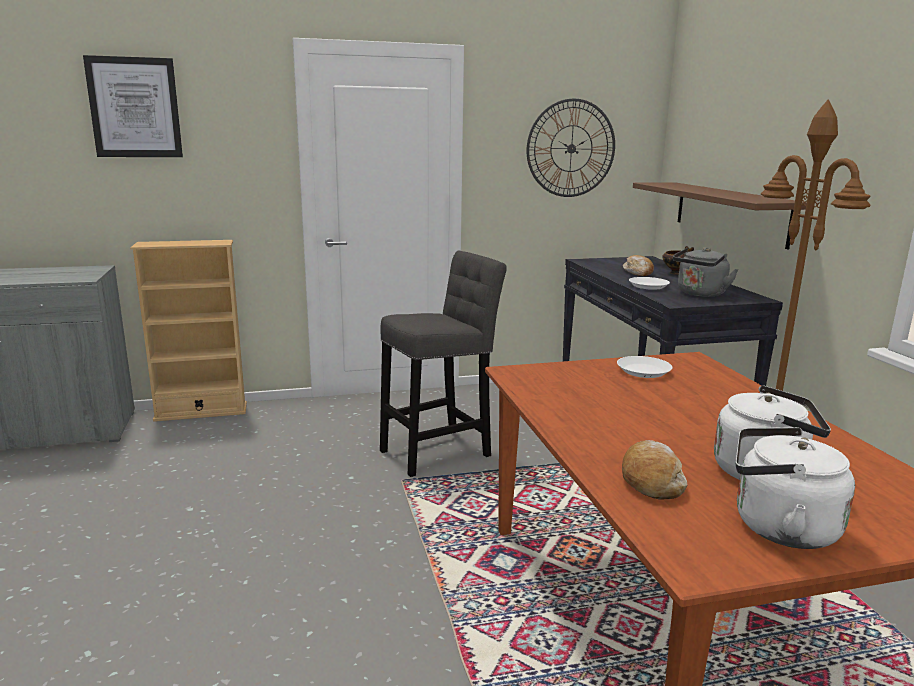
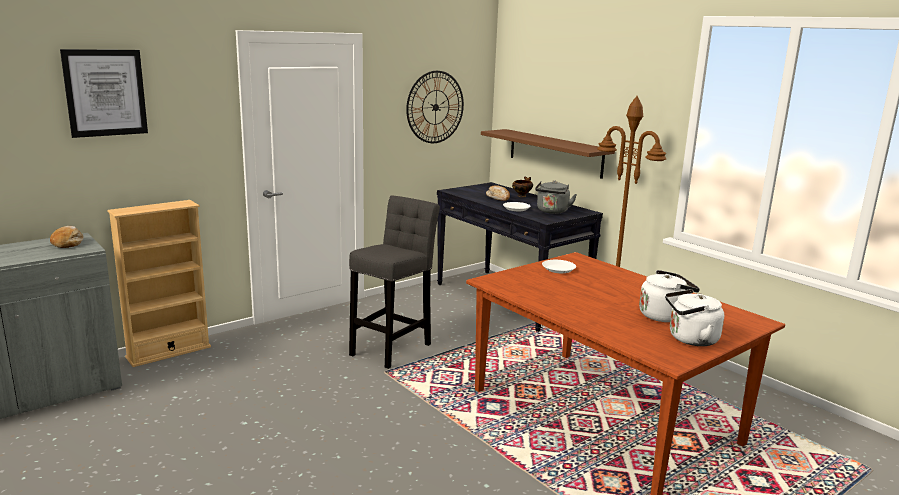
camera: 25 degrees left, 0 degrees up
(651, 480) = (620, 329): bread -> bread (68, 243)

